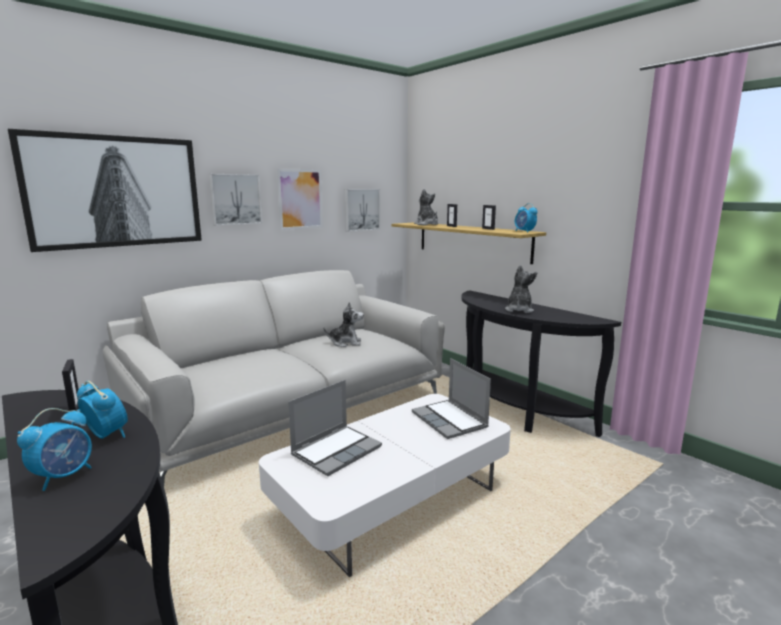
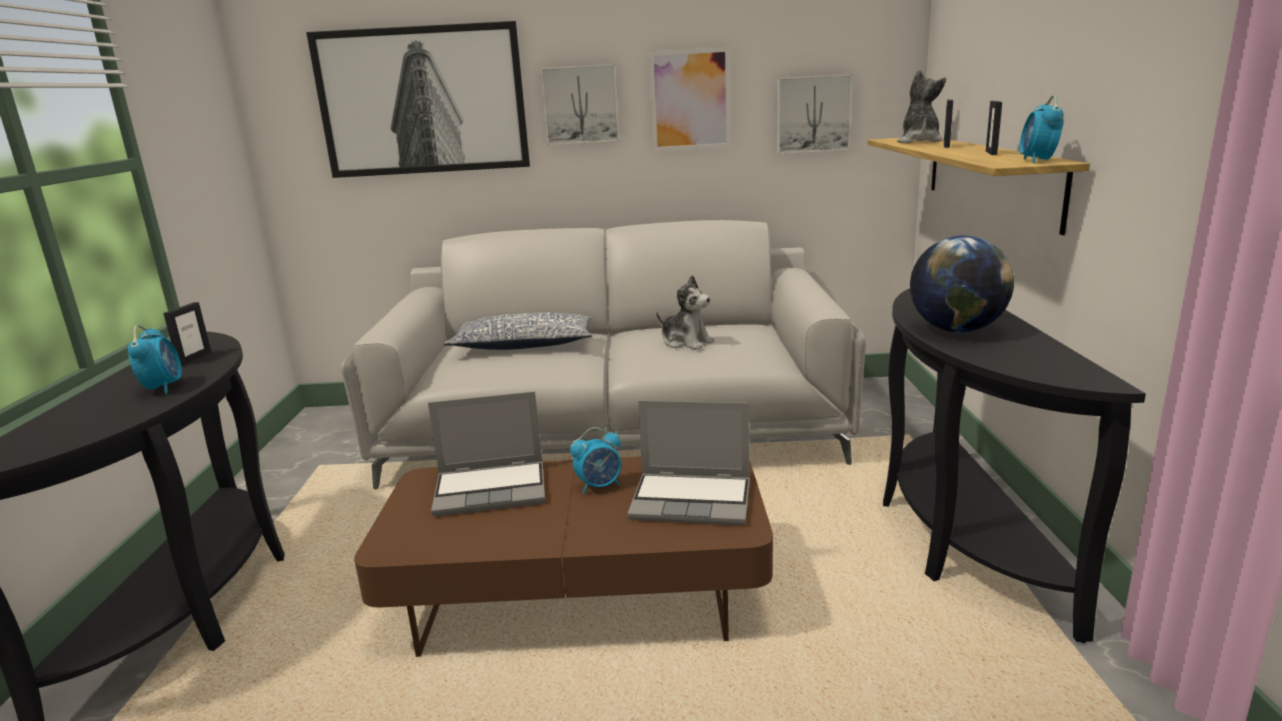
camera: 40 degrees right, 5 degrees up
(64, 476) = (76, 414): alarm clock -> alarm clock (599, 486)
(244, 363) = (523, 345): none -> pillow
(392, 501) = (578, 593): white coffee table -> brown coffee table
(450, 420) = (693, 500): laptop -> laptop turned 90 degrees counterclockwise
(519, 310) = (956, 330): plush toy -> globe

